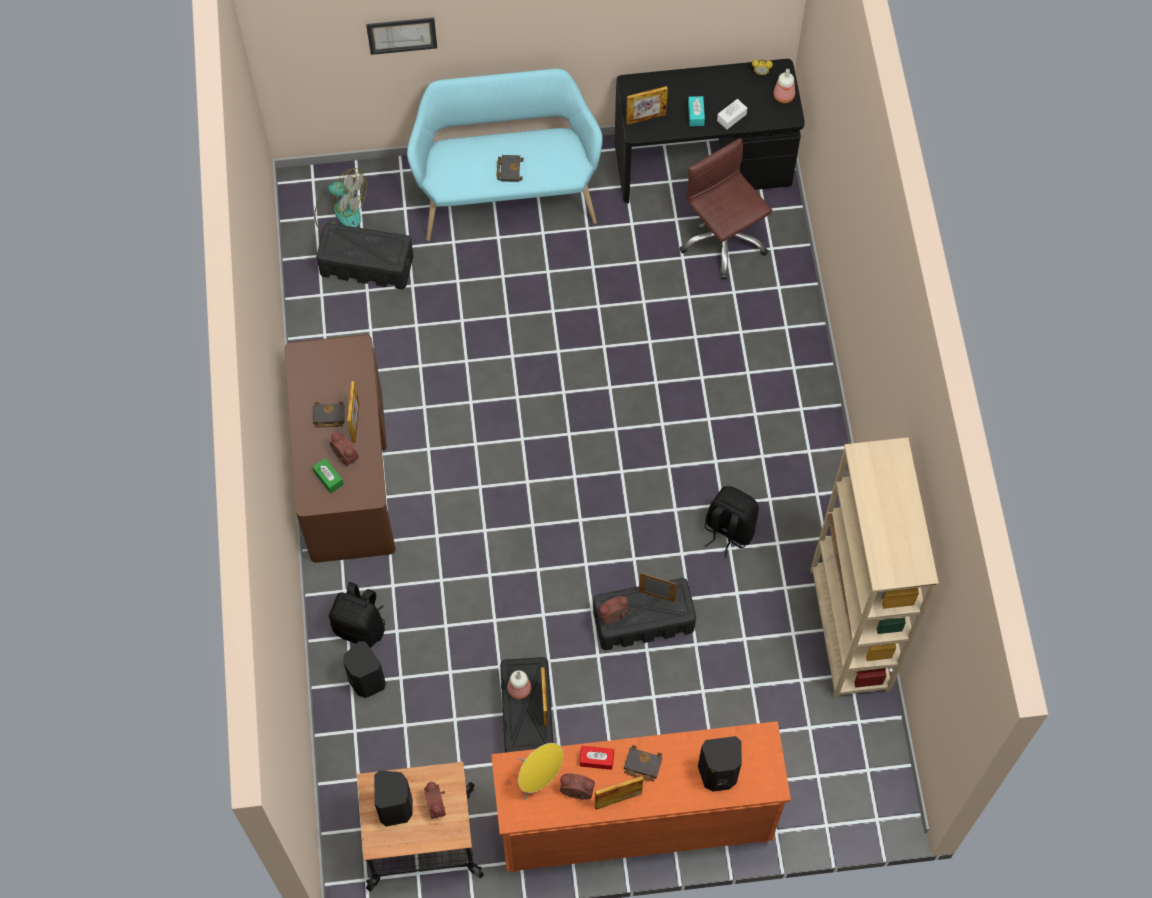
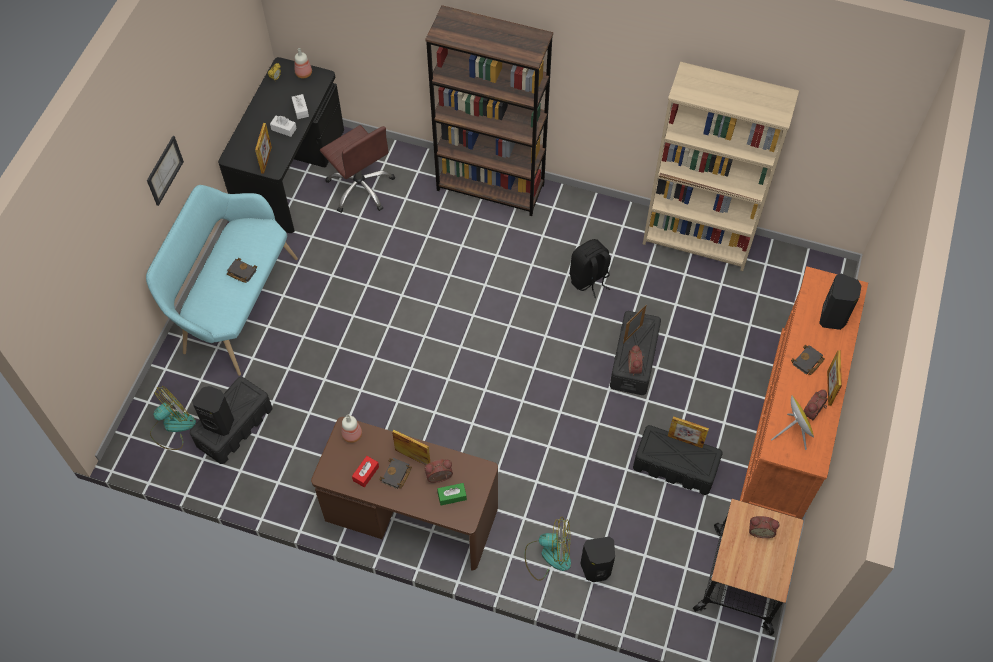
camera: 65 degrees left, 5 degrees down
(360, 627) = (548, 555): black backpack -> fan
(396, 808) = (751, 561): black speaker -> black speaker (220, 422)
(402, 35) = (112, 257): picture -> picture (164, 170)
(519, 690) = (666, 453): bottle -> bottle (352, 435)
(596, 759) = (792, 389): red tissue box -> red tissue box (366, 473)
(696, 114) = (284, 129): turquoise tissue box -> white tissue box
(722, 240) = (360, 188): brown office chair -> brown office chair turned 120 degrees counterclockwise
(799, 372) = (490, 187): none -> brown bookcase

